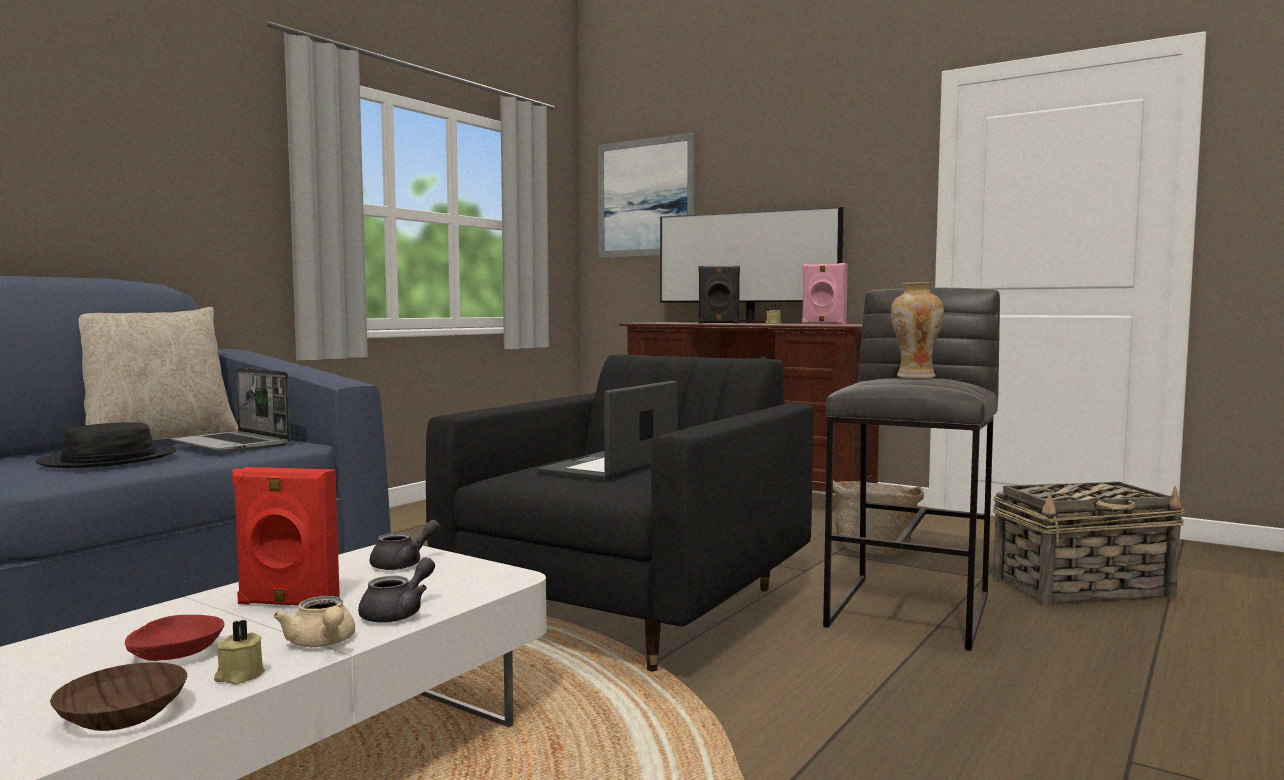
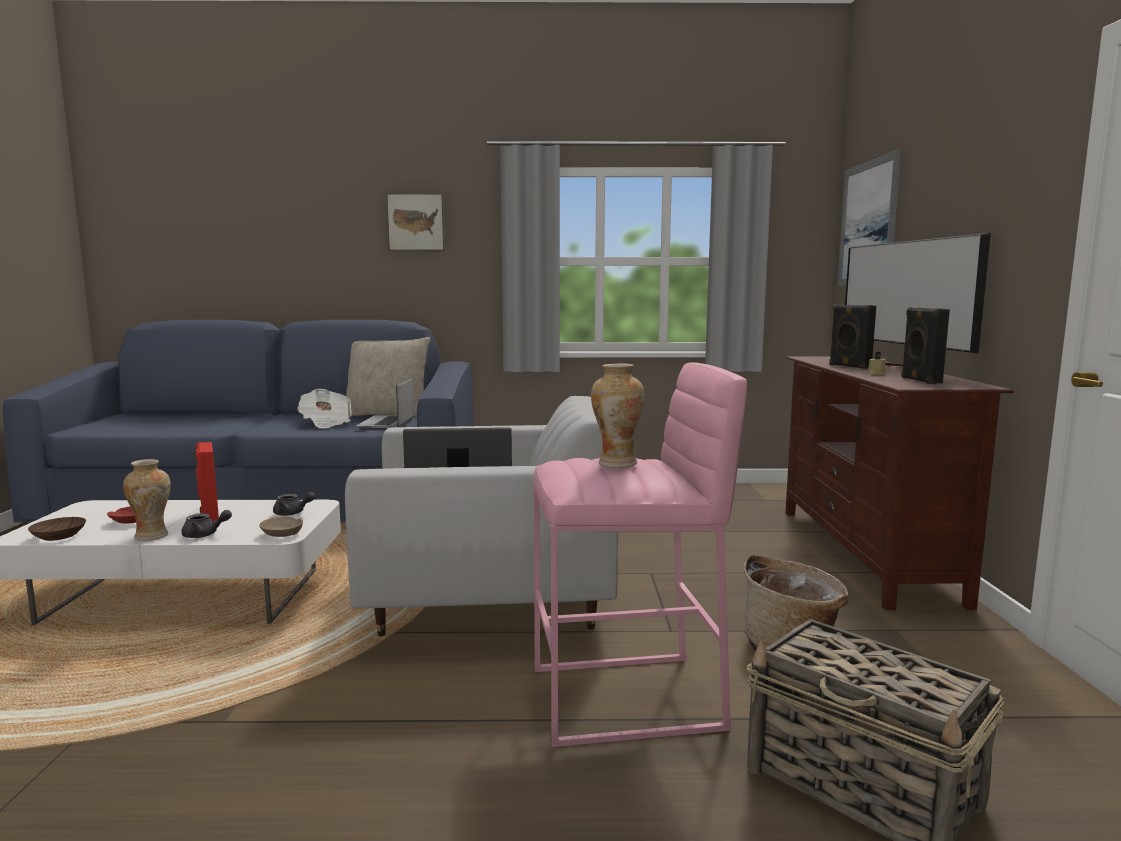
camera: 55 degrees right, 5 degrees up
(109, 459) = (326, 423): black hat -> newspaper
(142, 120) = (416, 222): none -> picture
(239, 676) = (106, 537): beige candle -> none
(322, 644) = (152, 536): beige teapot -> vase
(495, 576) = (283, 534): none -> beige bowl
(633, 609) = (489, 599): black armchair -> white armchair
(823, 324) = (919, 380): pink speaker -> black speaker
(912, 610) = (627, 699): grey stool -> pink stool

